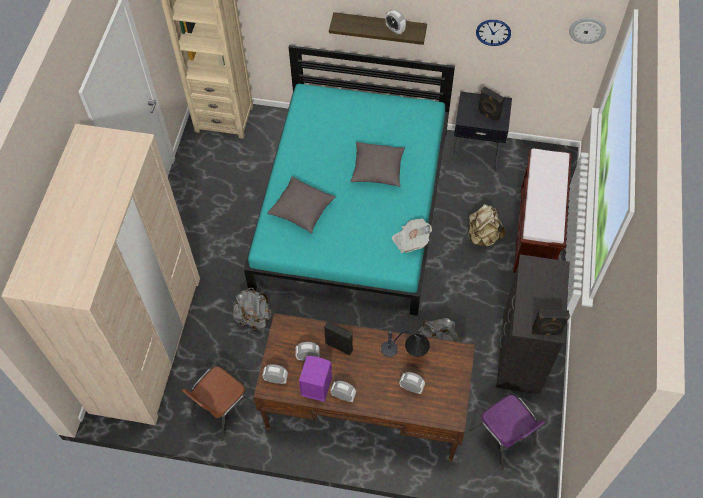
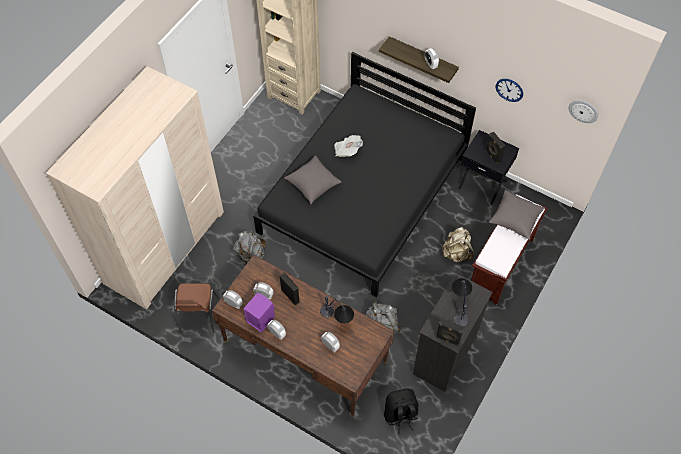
camera: 20 degrees right, 0 degrees up
(222, 410) = (198, 316): brown chair -> brown chair turned 60 degrees counterclockwise
(353, 206) = (364, 195): turquoise bed -> black bed
(377, 171) = (385, 172): grey pillow -> grey pillow (515, 219)
(411, 241) = (386, 235): newspaper -> newspaper (347, 150)
(503, 439) = (400, 415): purple chair -> black backpack
(542, 290) = (459, 306): none -> table lamp

